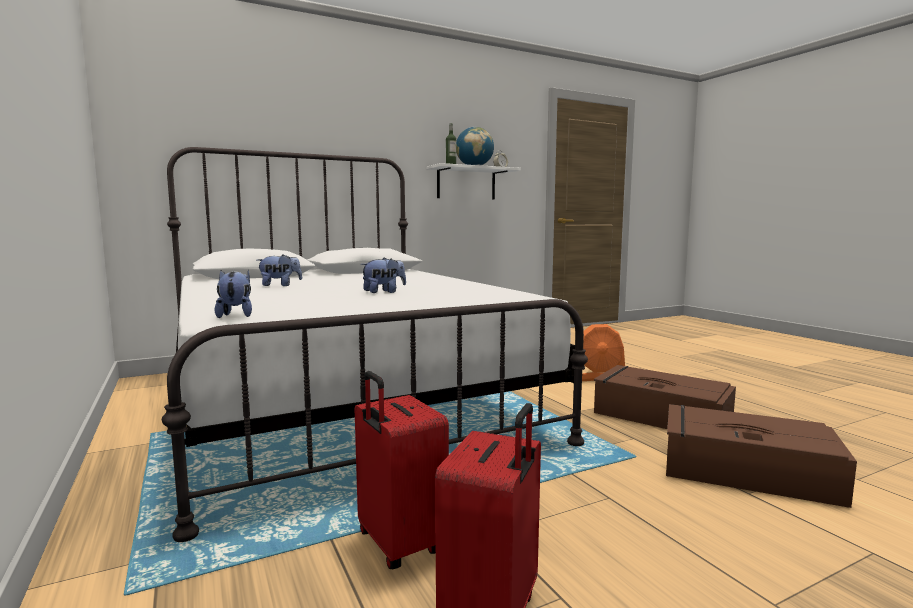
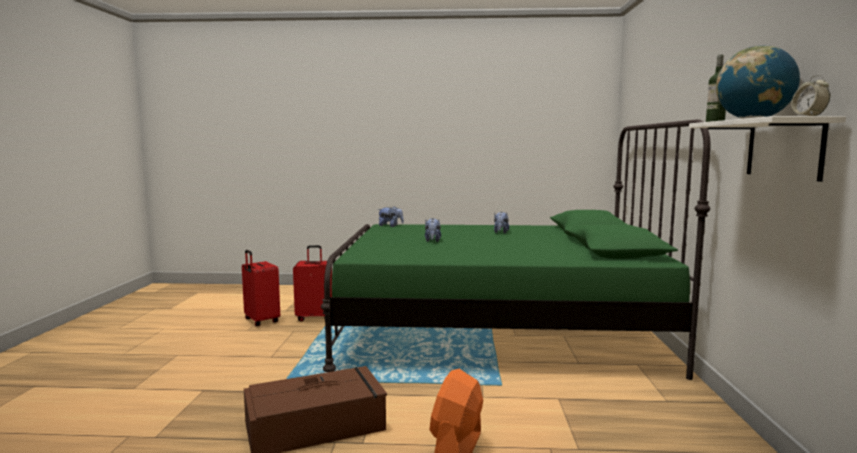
camera: 120 degrees right, 0 degrees up
(343, 401) = (497, 329): white bed -> green bed
(744, 471) = (212, 403): brown storage box -> none

